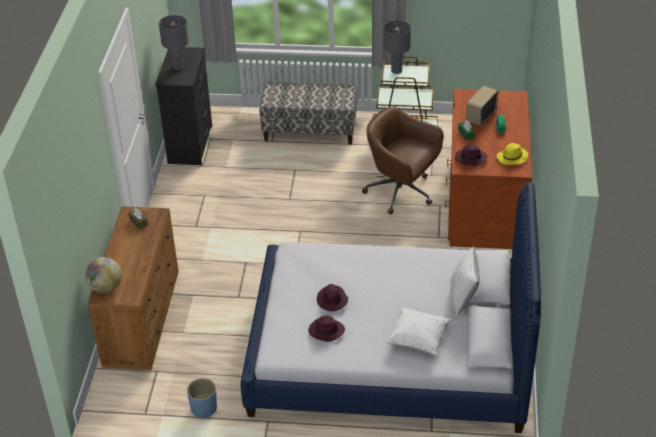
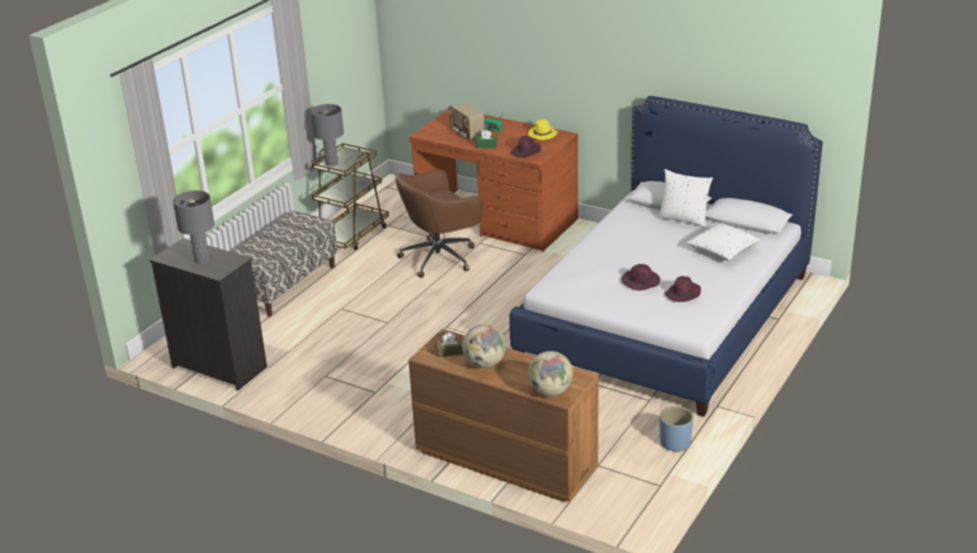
camera: 65 degrees left, 10 degrees down
(129, 244) = (484, 364): none -> globe

